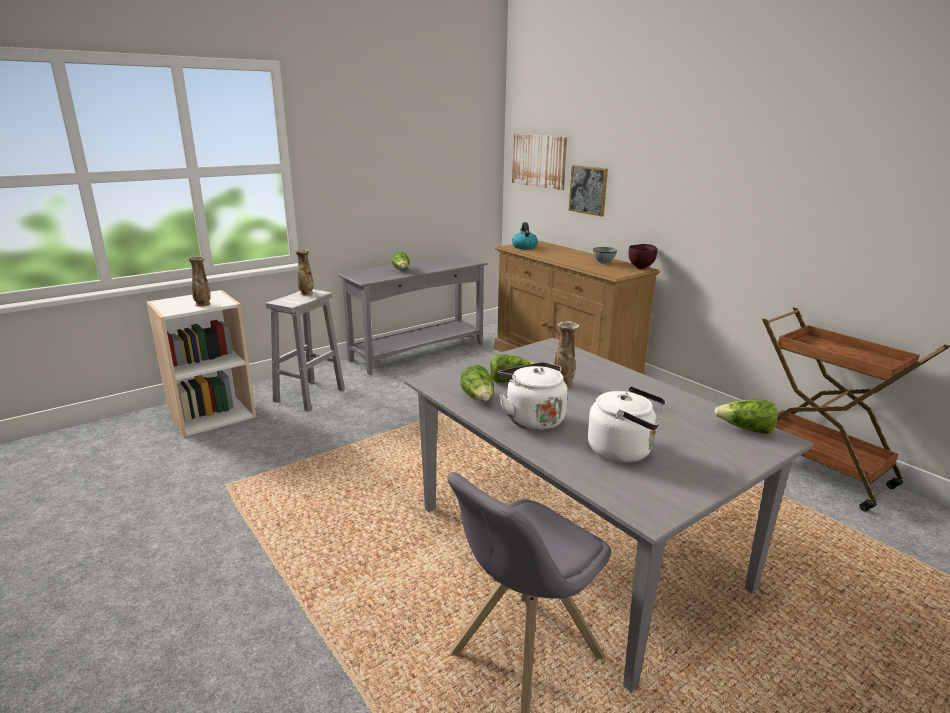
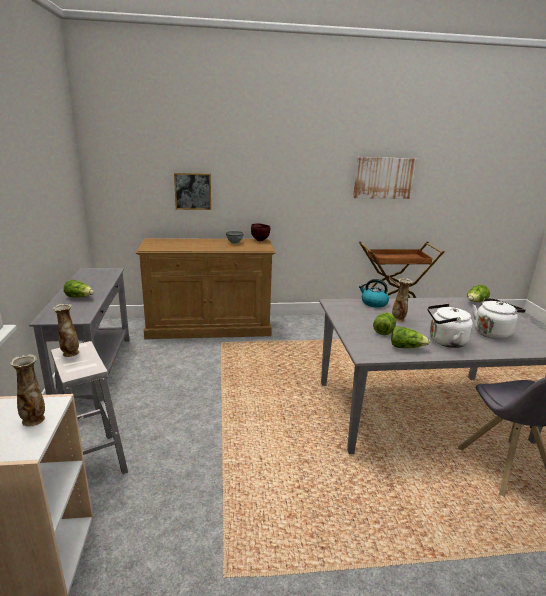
camera: 60 degrees left, 0 degrees up
(524, 247) = (155, 246): kettle -> kettle (373, 303)
(539, 161) = (132, 171): picture -> picture (383, 178)

